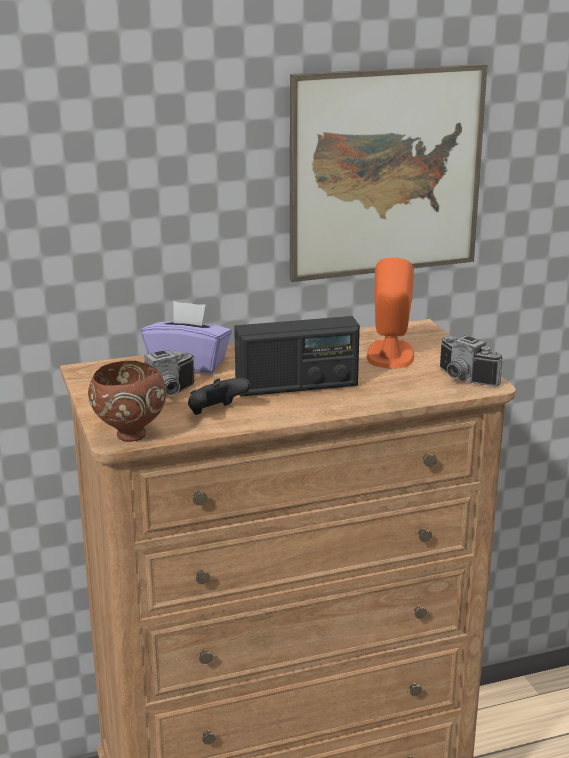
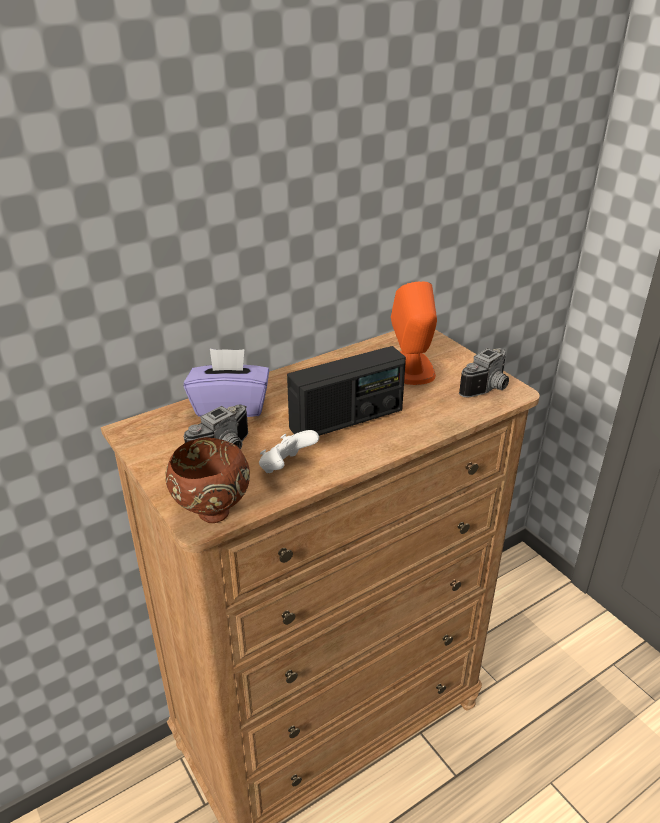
camera: 15 degrees left, 10 degrees up
(216, 413) = (286, 467): black game controller -> white game controller
(386, 172) = (386, 193): picture -> none
(462, 379) = (489, 388): camera -> camera turned 75 degrees counterclockwise

